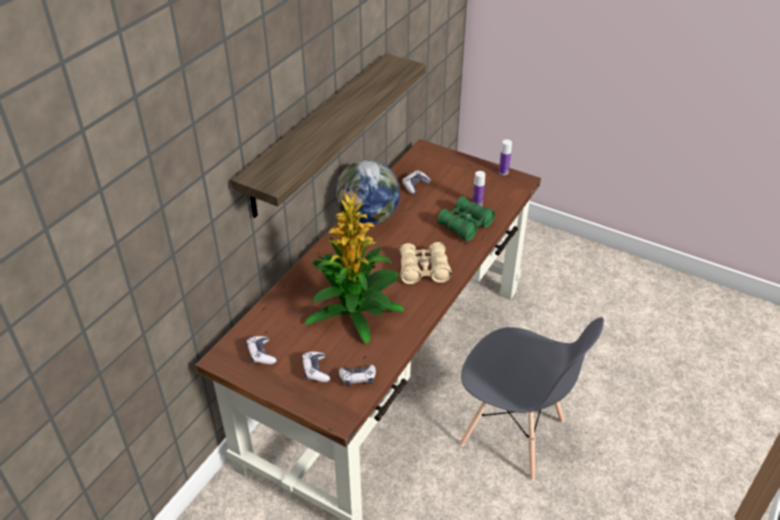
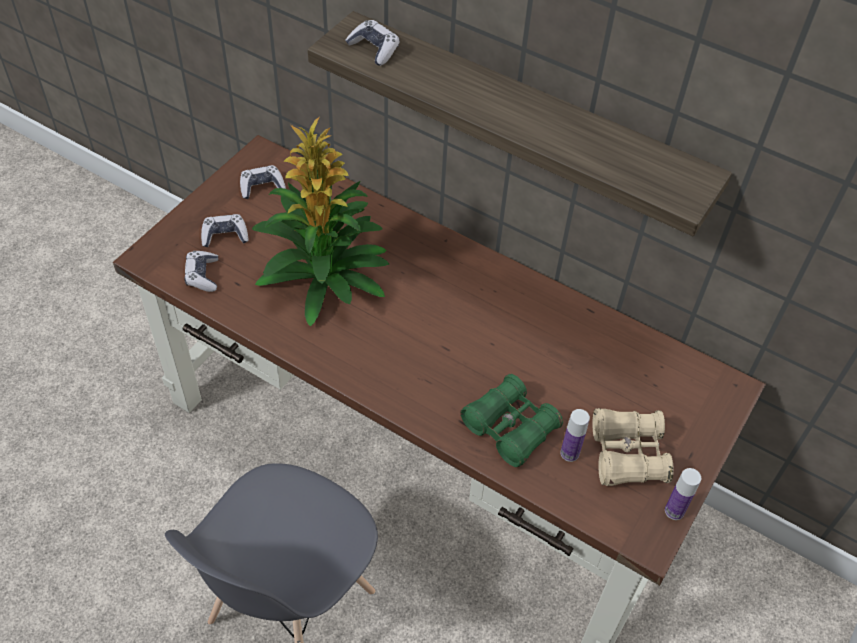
camera: 90 degrees right, 10 degrees up
(368, 218) = (526, 298): globe -> none
(415, 185) = (617, 366): game controller -> game controller (374, 49)
(424, 270) = (400, 360): beige binoculars -> beige binoculars (627, 454)

